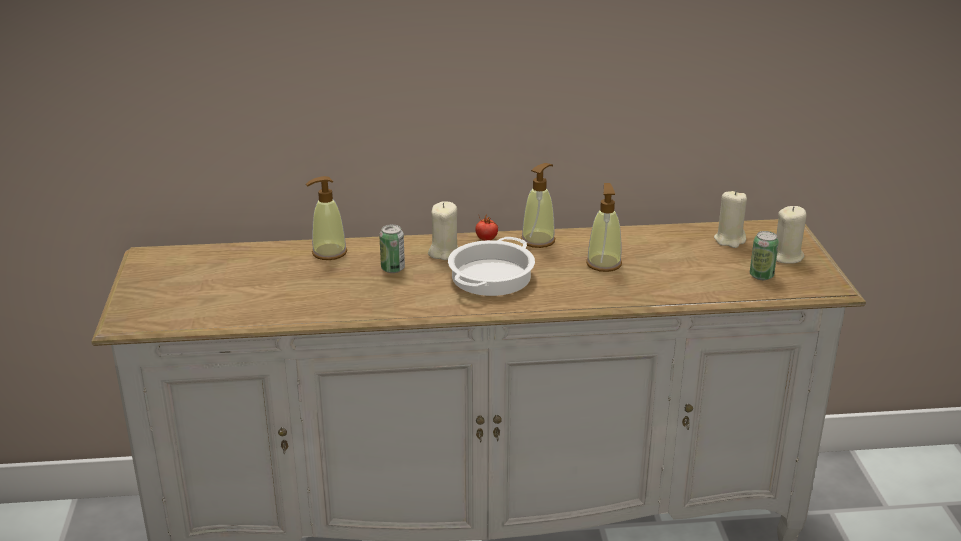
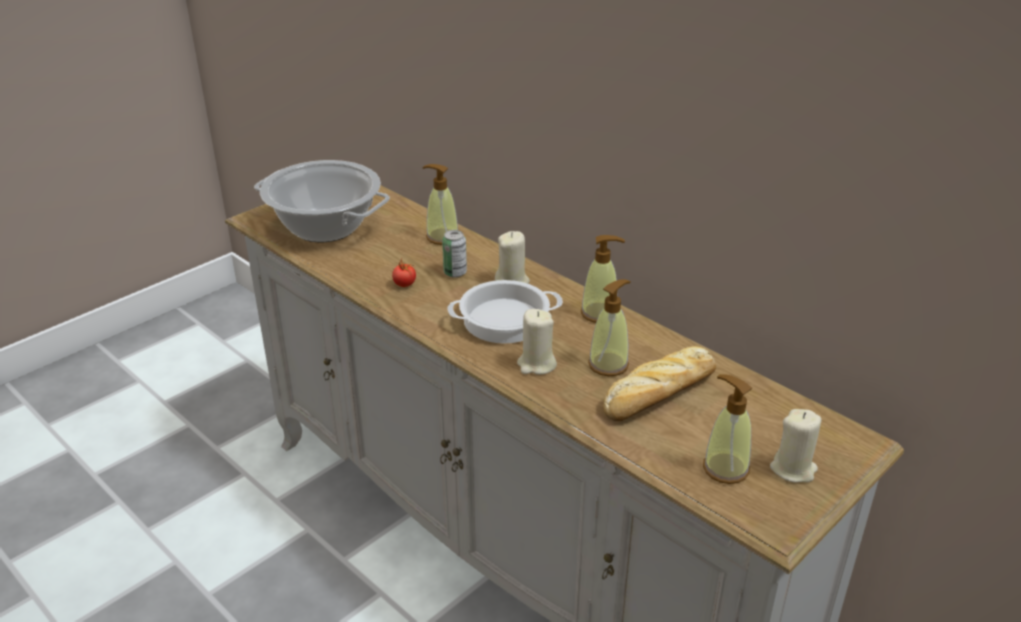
camera: 50 degrees right, 5 degrees up
(214, 294) = (326, 227): none -> cooking pot
(486, 239) = (564, 289): tomato -> tomato (404, 284)
(659, 262) = (658, 394): none -> bread
(730, 240) = (770, 417): beige candle -> beige candle (536, 364)
(761, 276) = (725, 468): can -> soap dispenser

